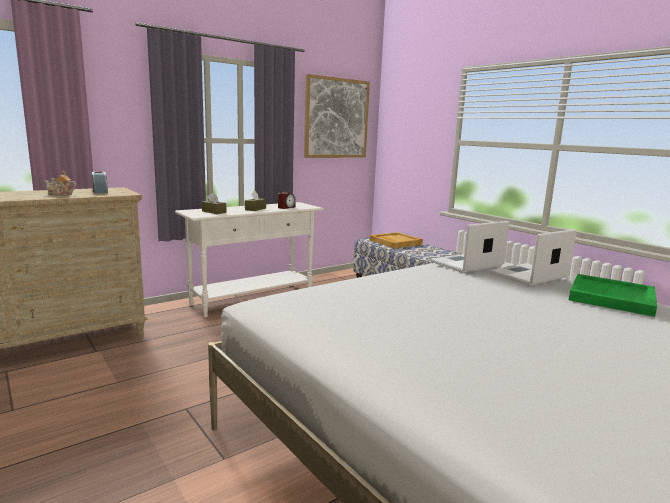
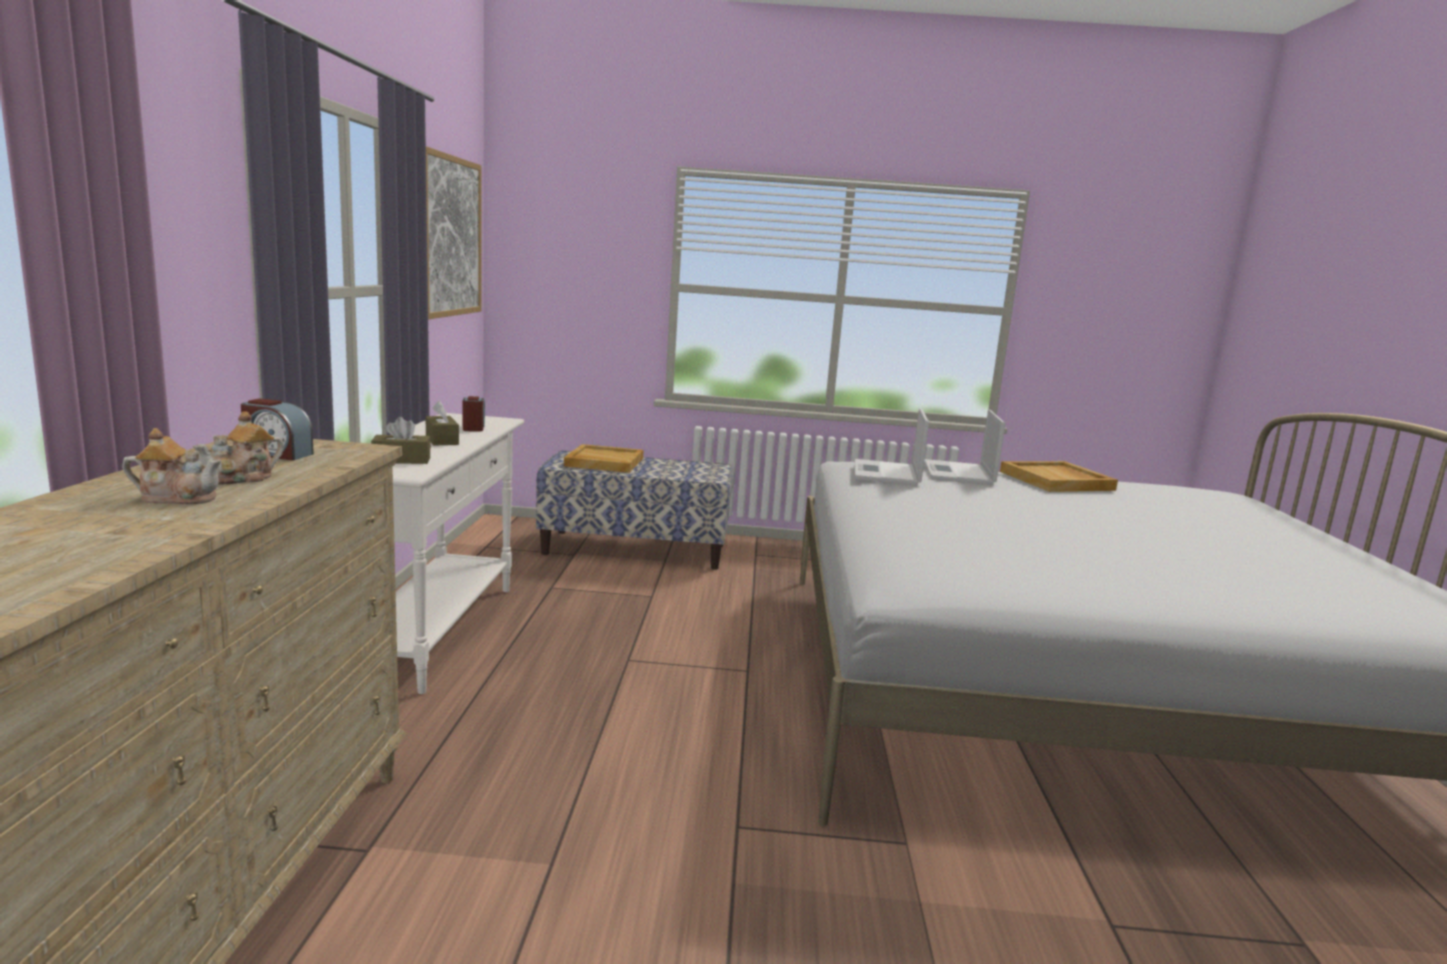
camera: 50 degrees left, 0 degrees up
(26, 195) = (177, 498): none -> teapot
(612, 298) = (1057, 481): green tray -> beige tray

